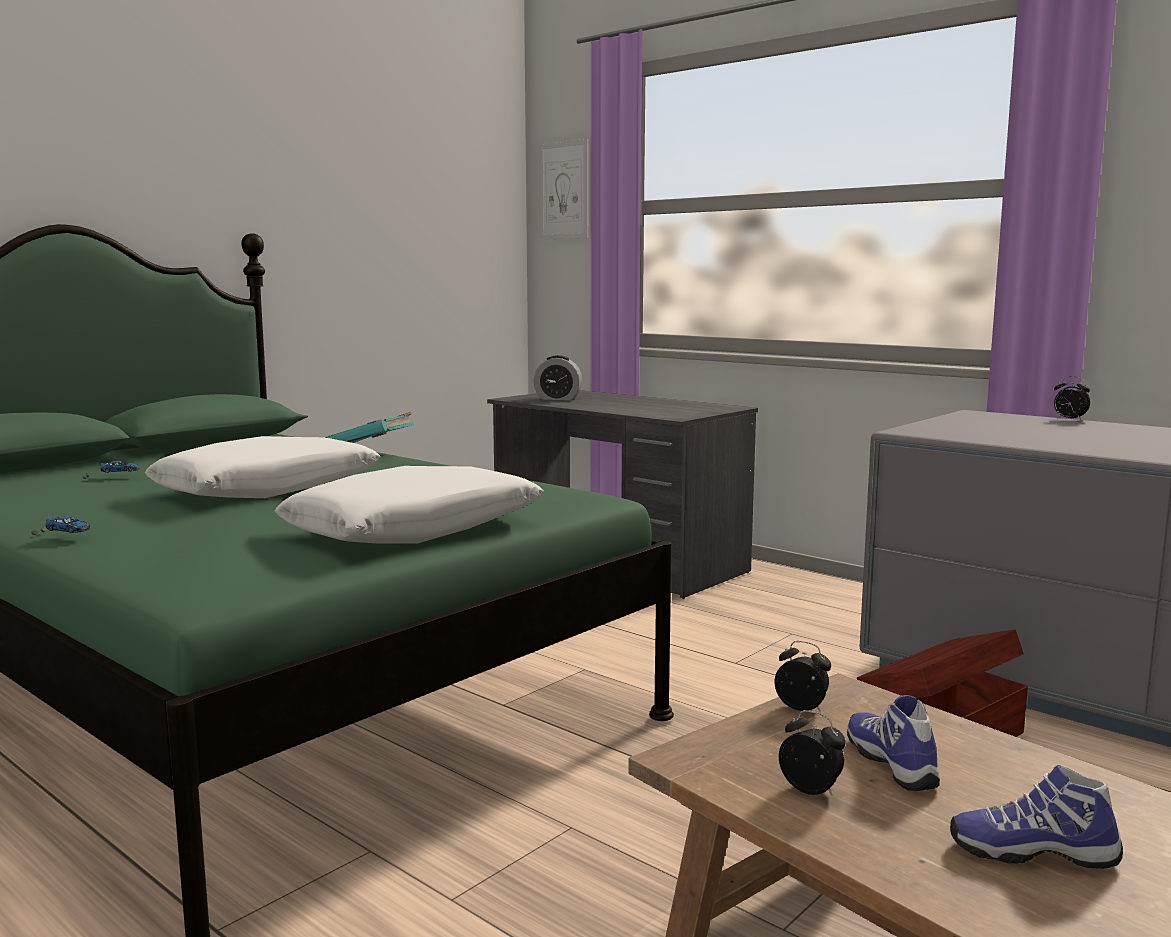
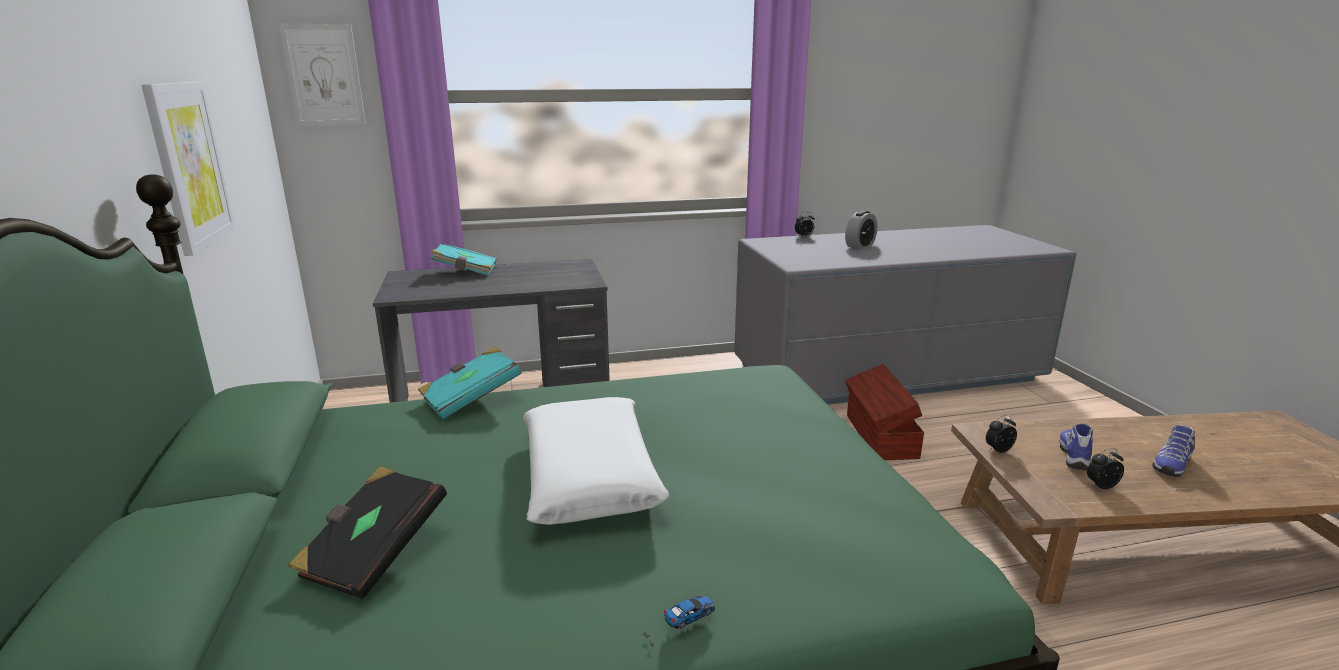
camera: 55 degrees left, 10 degrees up
(112, 477) = (374, 552): toy car -> black book
(344, 244) = (189, 165): none -> picture
(414, 530) = (815, 449): white pillow -> none
(558, 398) = (431, 286): alarm clock -> alarm clock (860, 245)
(617, 397) = (466, 271): none -> turquoise book
(894, 763) = (1075, 456): shoe -> shoe turned 90 degrees clockwise

